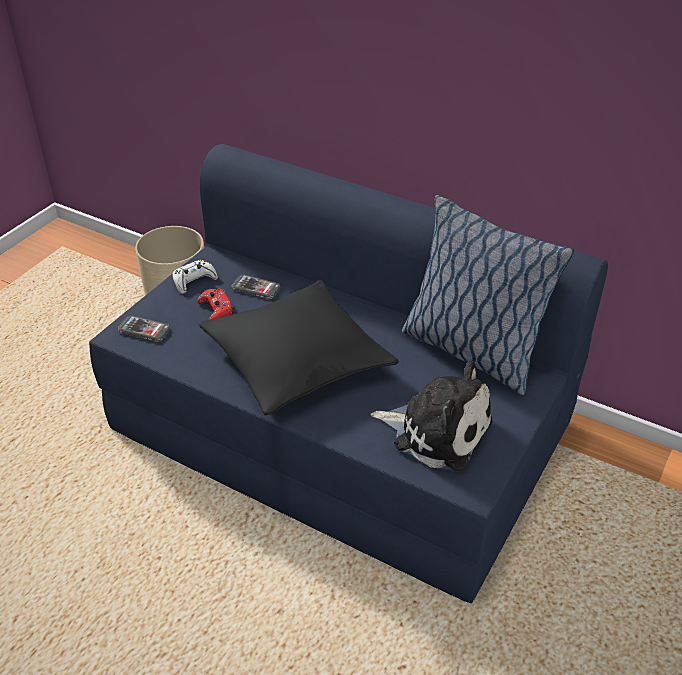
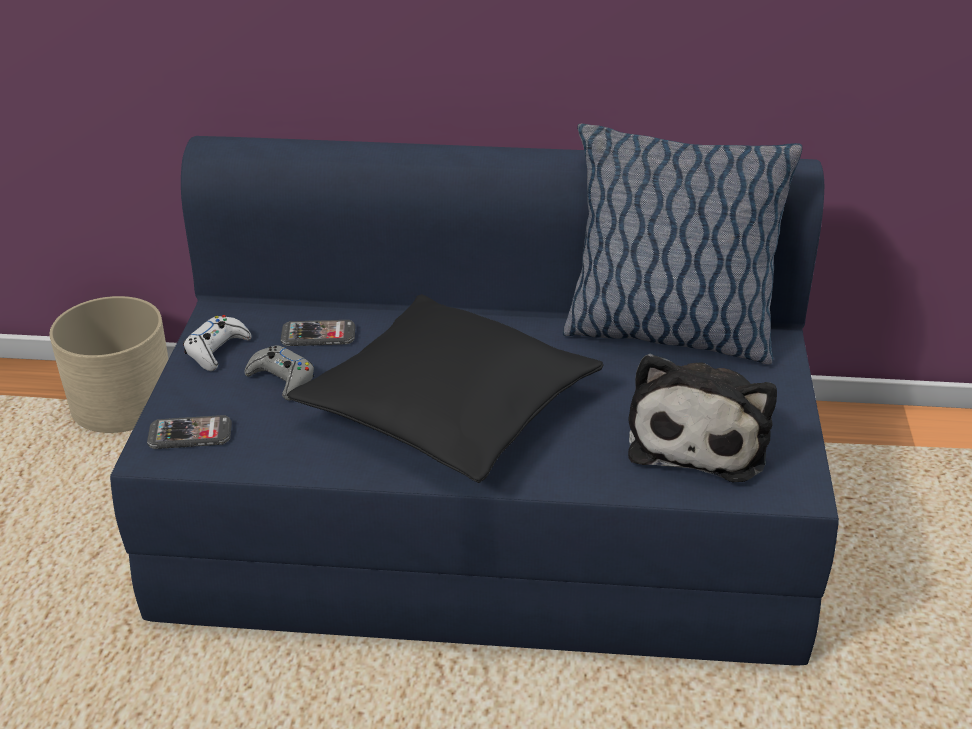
camera: 25 degrees left, 5 degrees down
(216, 311) = (282, 379): red game controller -> grey game controller
(436, 430) = (699, 438): plush toy -> plush toy turned 105 degrees clockwise

